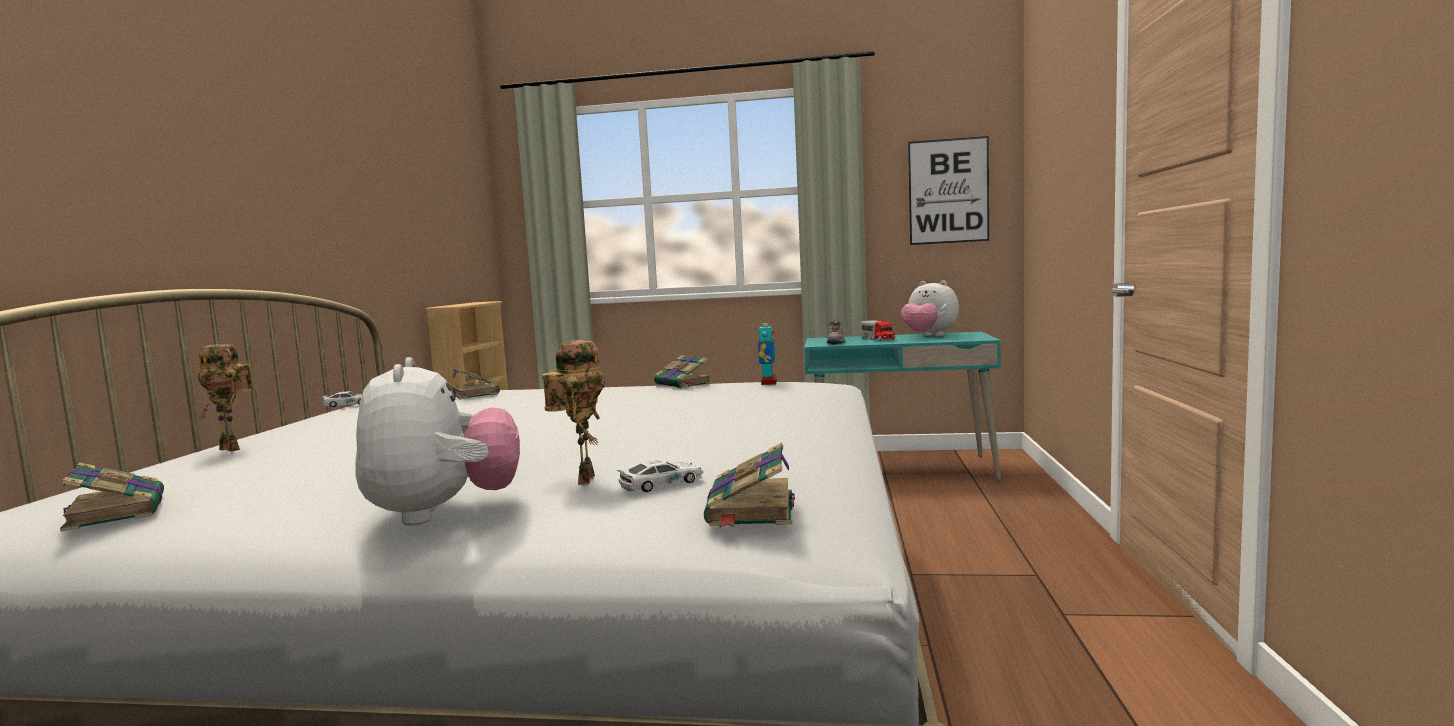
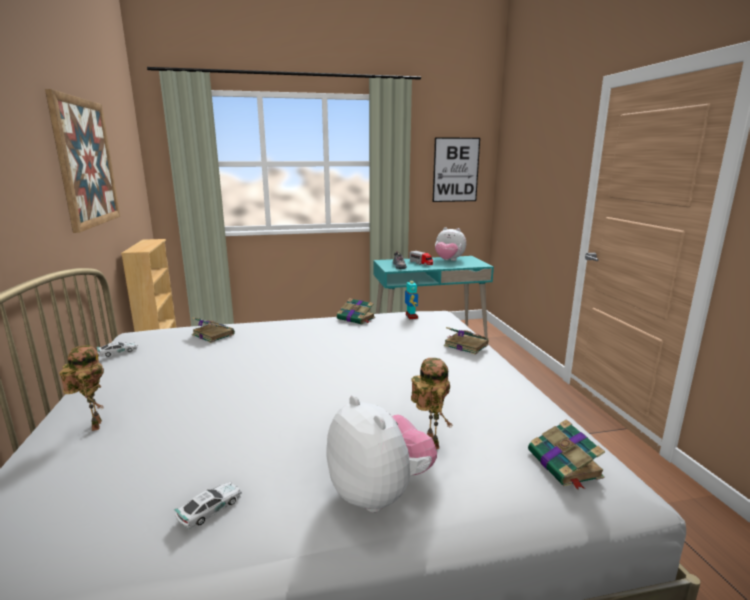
camera: 20 degrees left, 10 degrees up
(116, 511) = (103, 530): book -> book (465, 345)
(233, 449) = (94, 425): toy robot -> toy robot turned 120 degrees counterclockwise
(376, 186) = (86, 163): none -> picture
(662, 484) = (484, 443): toy car -> toy car (210, 509)

